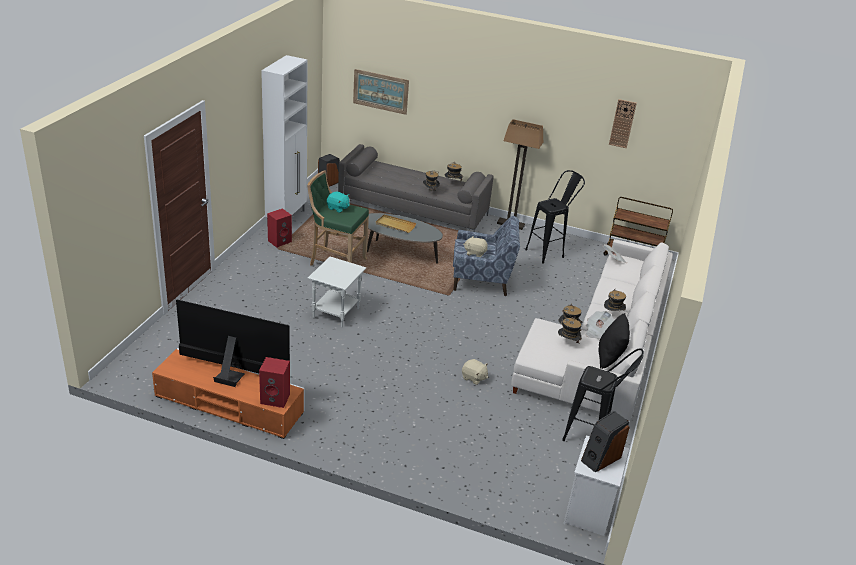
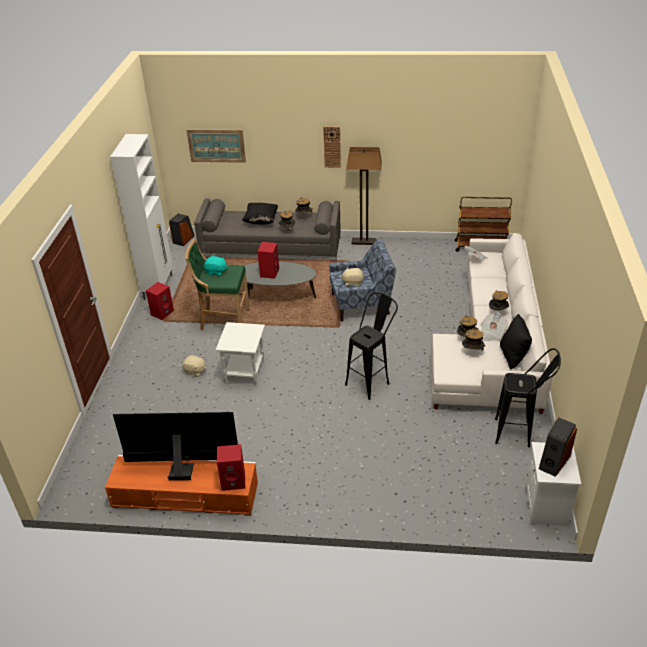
camera: 10 degrees left, 5 degrees up
(395, 225) = (269, 272): beige tray -> red speaker
(408, 177) = (261, 220): none -> black pillow
(474, 378) = (395, 404): beige plush toy -> beige plush toy (195, 371)
(549, 252) = (408, 261): black stool -> black stool (371, 381)
(622, 123) = (453, 130): wall clock -> wall clock (332, 147)

